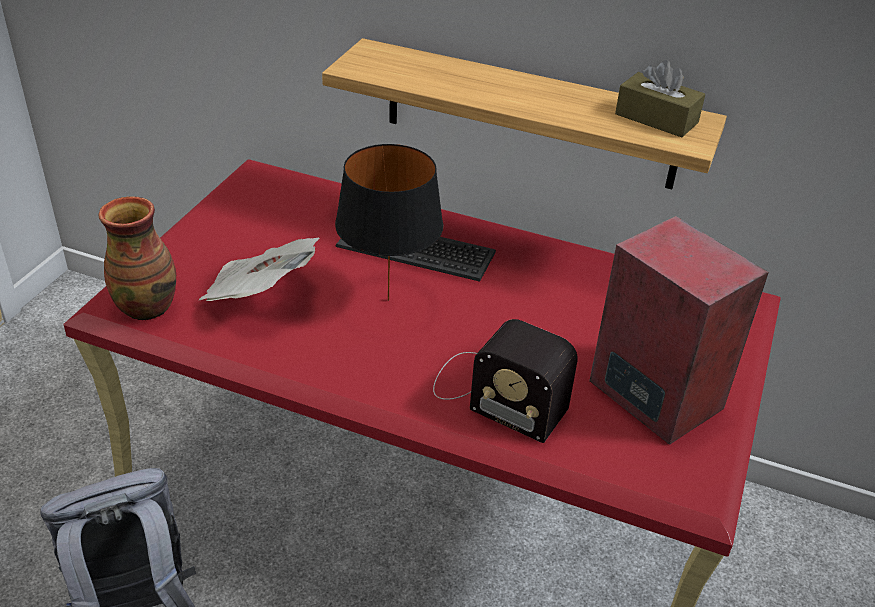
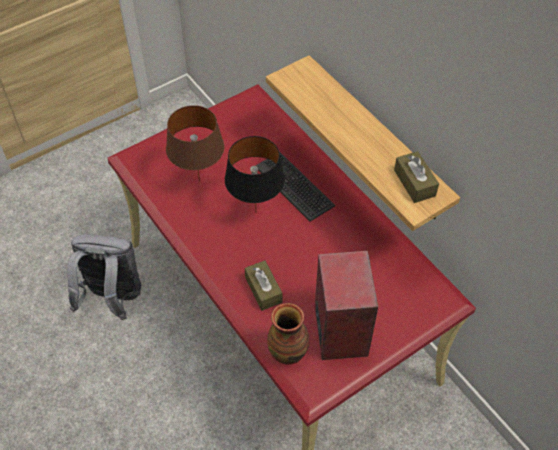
camera: 35 degrees right, 15 degrees up
(147, 307) = (144, 165): vase -> vase (288, 351)
(260, 294) = (198, 181): newspaper -> brown table lamp
(495, 393) = (263, 290): radio -> brown tissue box

